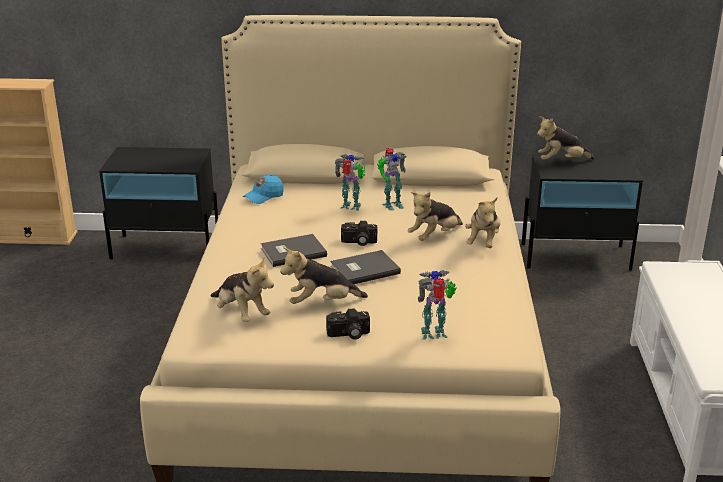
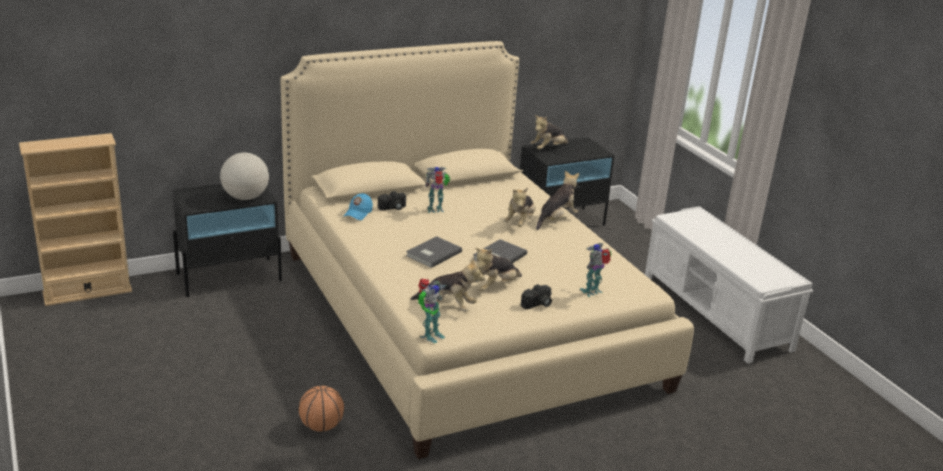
camera: 30 degrees left, 0 degrees up
(99, 420) = (321, 426): none -> basketball
(172, 164) = (245, 197): none -> globe
(358, 242) = (472, 236): camera -> camera (392, 208)
(391, 204) = (463, 203): toy robot -> toy robot (430, 335)
(483, 242) = (556, 220): plush toy -> plush toy turned 120 degrees counterclockwise

